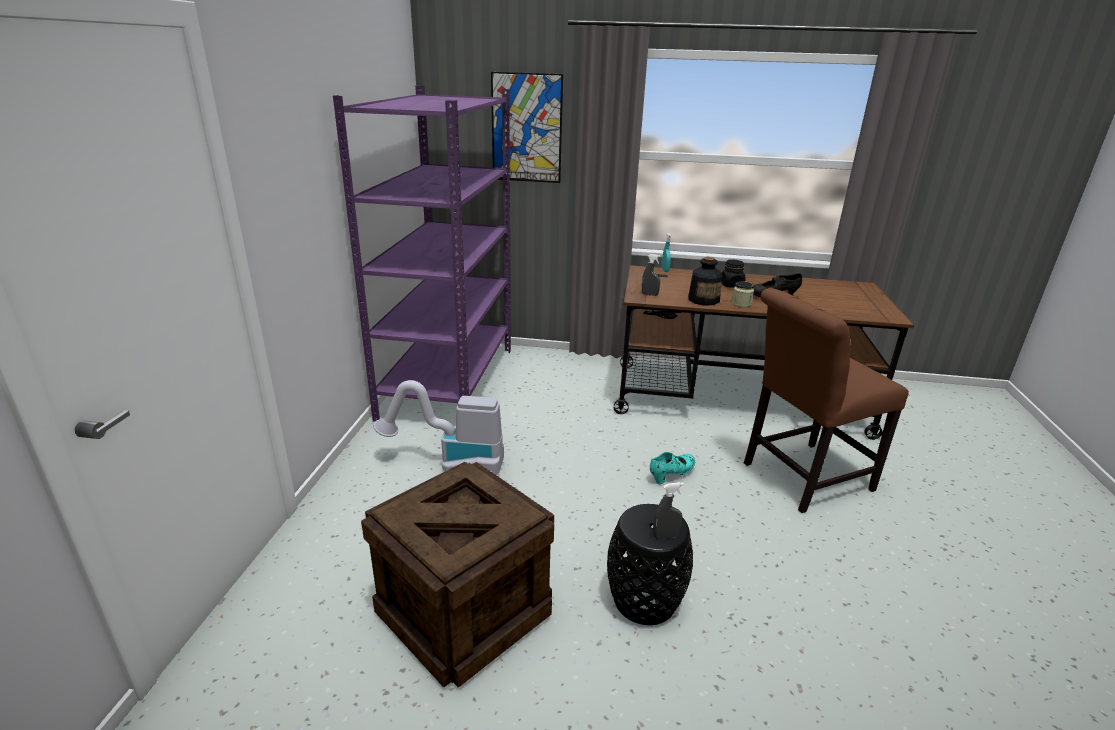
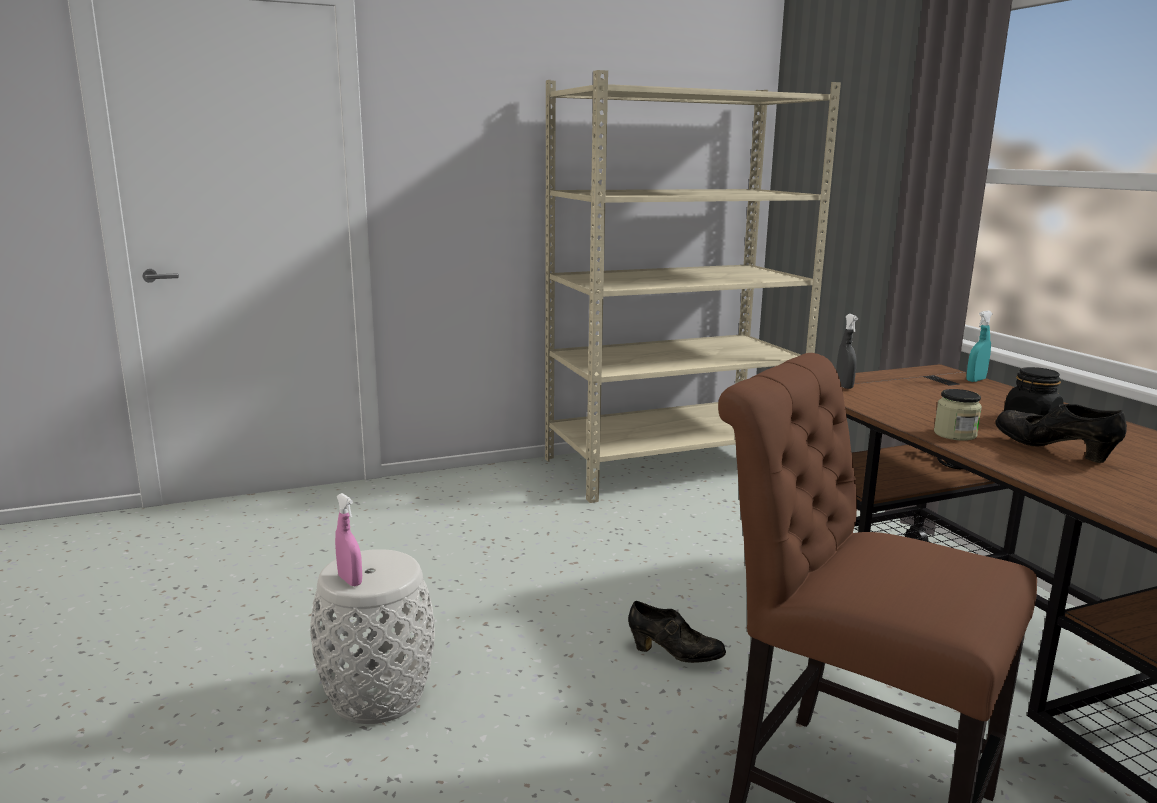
camera: 60 degrees right, 10 degrees down
(449, 382) = (672, 465): purple bookcase -> beige bookcase
(451, 465) = (518, 514): vacuum cleaner -> none
(466, 610) = (295, 591): crate -> none
(526, 128) = (868, 140): picture -> none
(644, 600) = (378, 696): black stool -> white stool
(665, 536) = (350, 580): grey spray bottle -> pink spray bottle
(671, 475) = (674, 655): turquoise shoe -> black shoe
(703, 300) = (905, 412): bottle -> none

